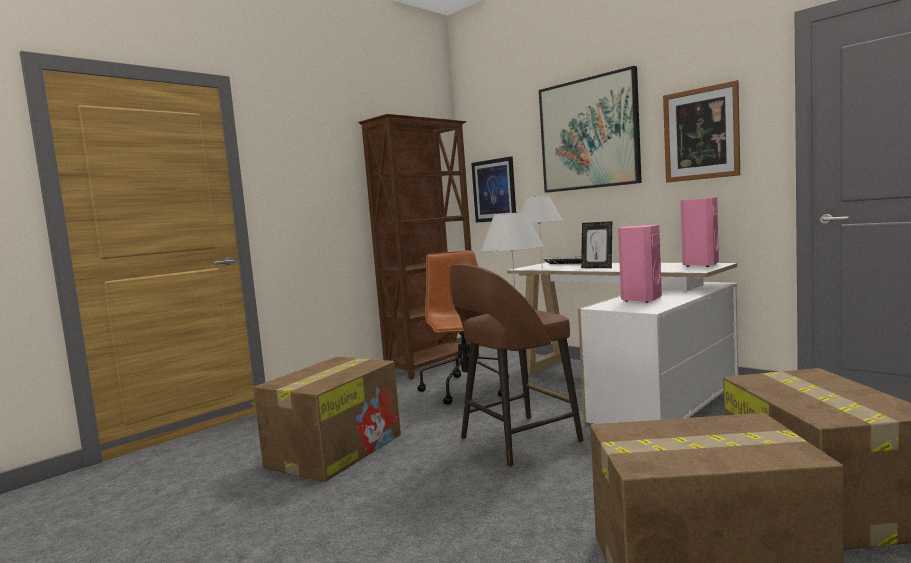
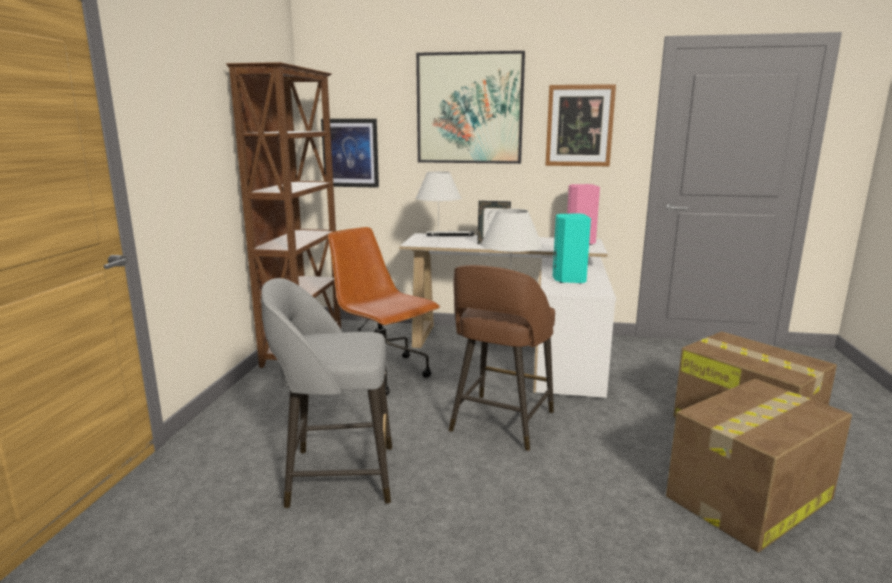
camera: 35 degrees left, 10 degrees up
(336, 450) = (337, 475): cardboard box -> grey stool
(640, 299) = (568, 280): pink speaker -> turquoise speaker

